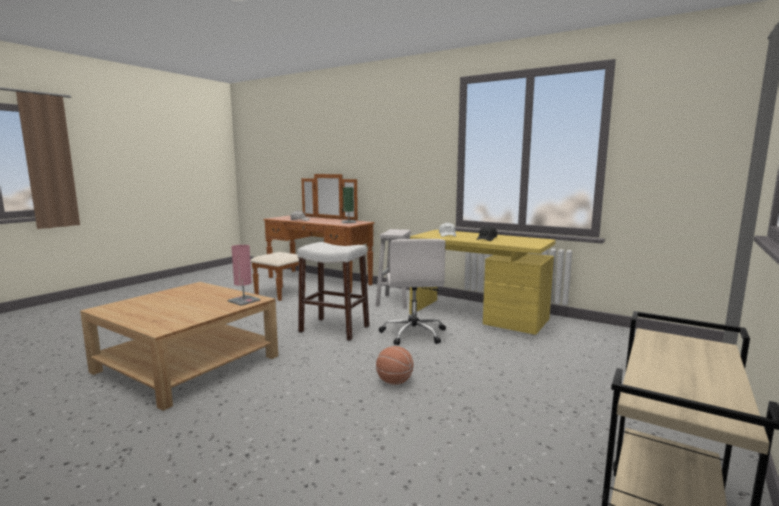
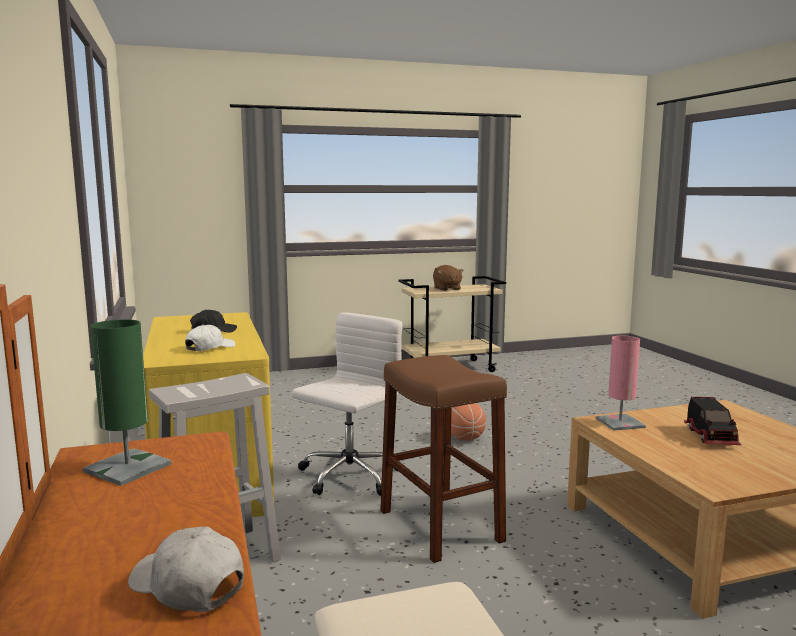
camera: 140 degrees left, 0 degrees up
(187, 304) = (711, 437): none -> toy truck
(334, 329) = (440, 525): white stool -> brown stool
(683, 364) = (446, 289): none -> brown plush toy

